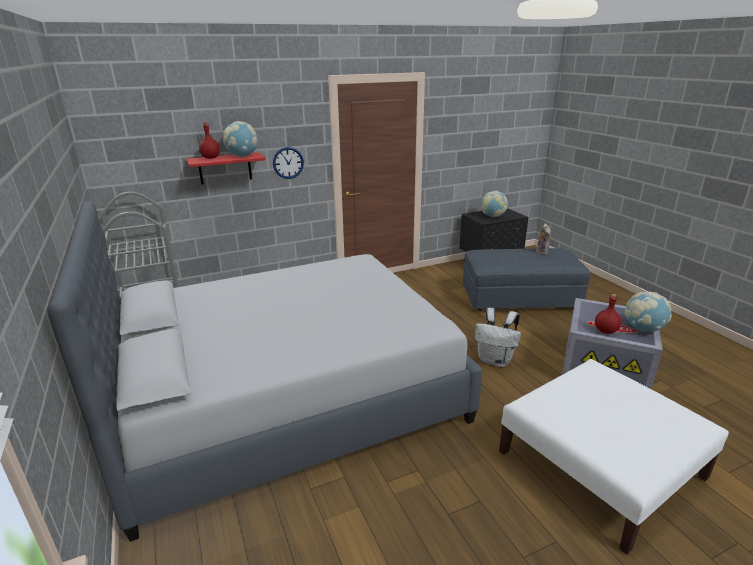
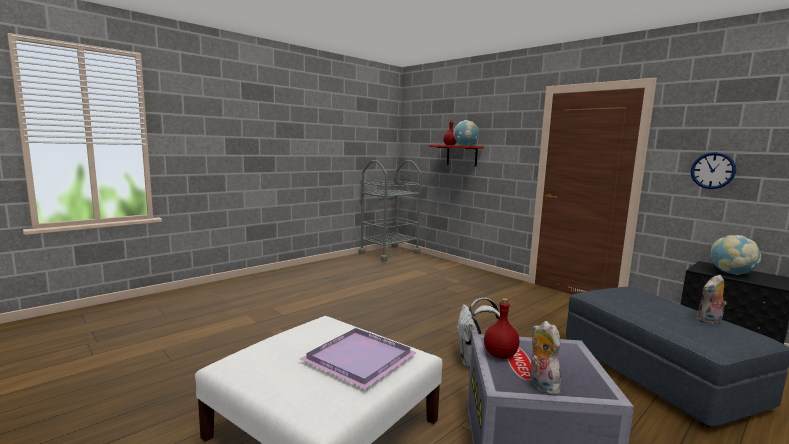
camera: 70 degrees right, 15 degrees down
(288, 163) = (502, 158): wall clock -> wall clock (712, 170)
(288, 396) = (355, 289): grey bed -> none
(609, 394) = (359, 358): none -> purple tray
(643, 329) = (541, 385): globe -> plush toy

